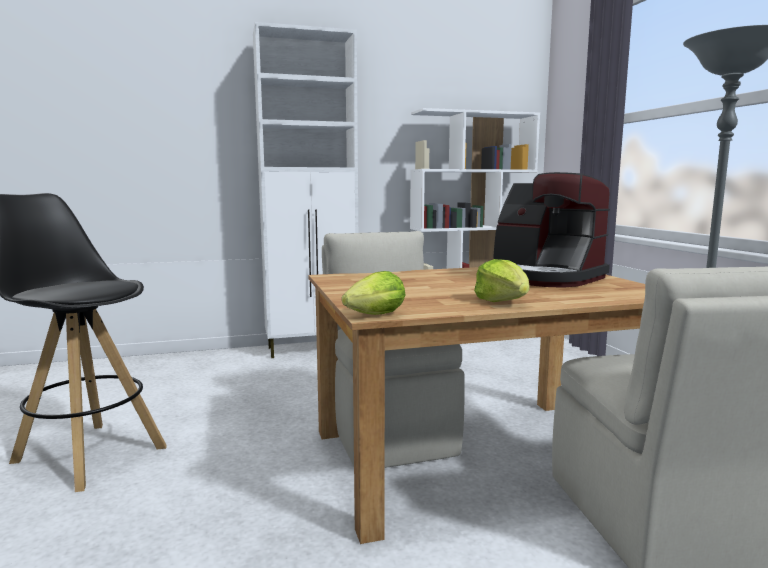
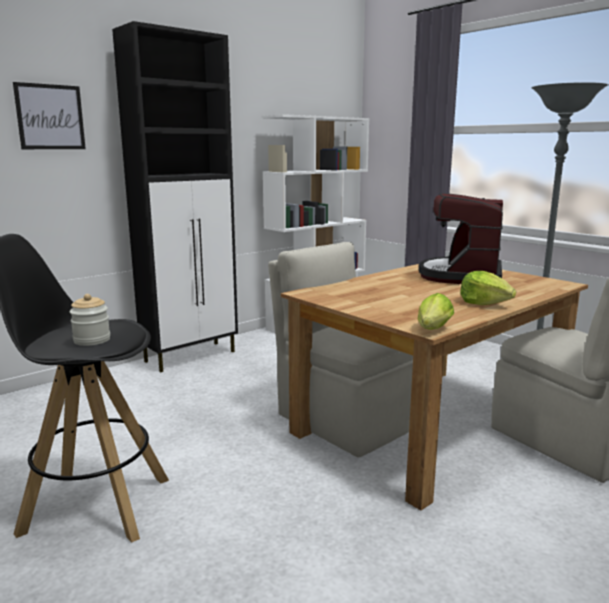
camera: 25 degrees left, 5 degrees up
(70, 289) = (92, 340): none -> jar
(193, 114) = (50, 117): none -> picture
(313, 349) = (191, 356): white cabinet -> black cabinet
(543, 277) = (462, 276): coffee machine -> coffee machine turned 90 degrees clockwise

